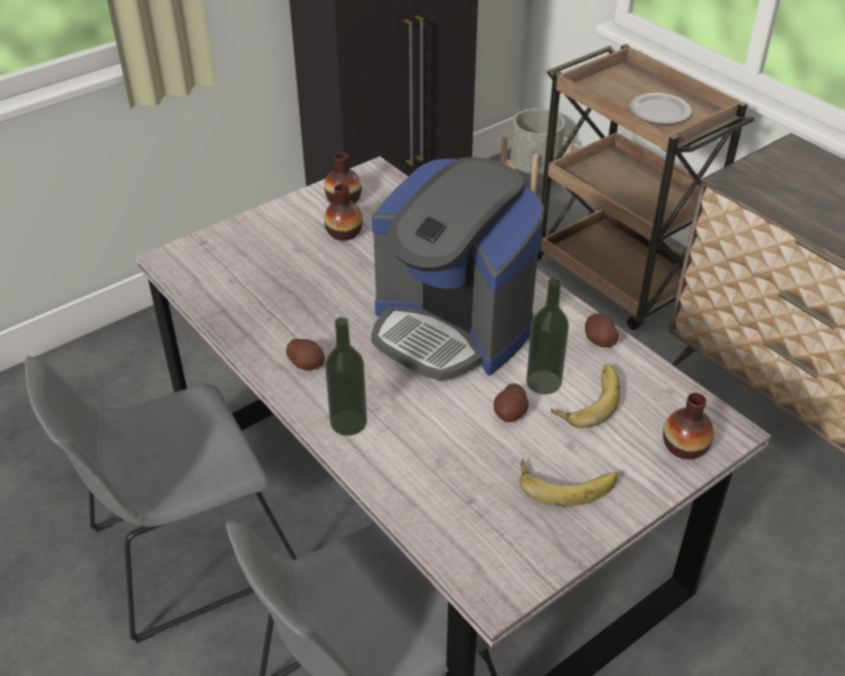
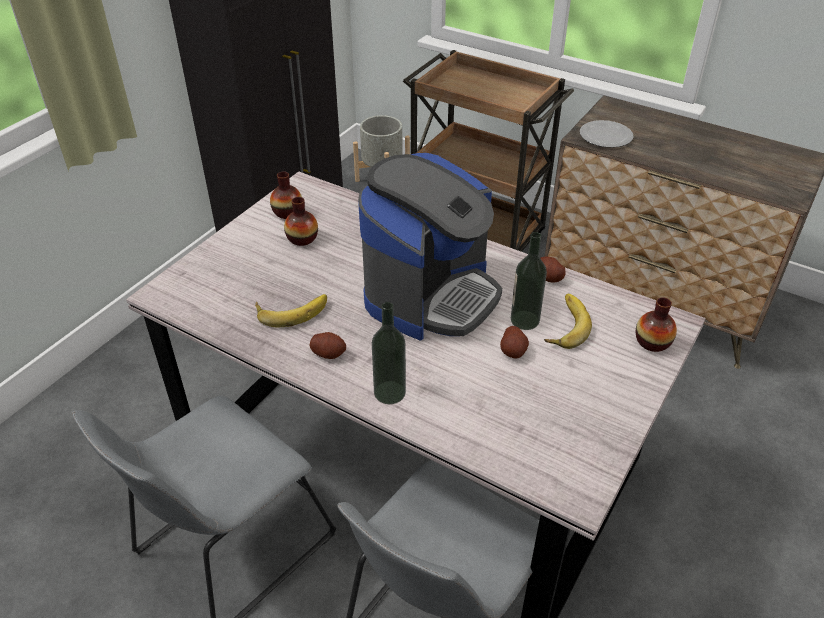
camera: 20 degrees left, 0 degrees up
(451, 328) = (431, 295): coffee machine -> coffee machine turned 75 degrees counterclockwise
(566, 482) = (584, 393): banana -> banana (291, 310)
(659, 112) = (502, 97): plate -> plate (606, 137)

